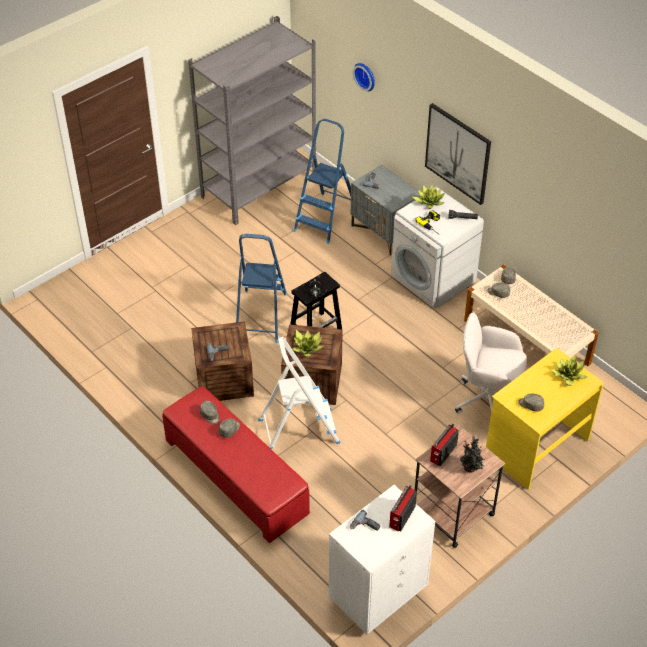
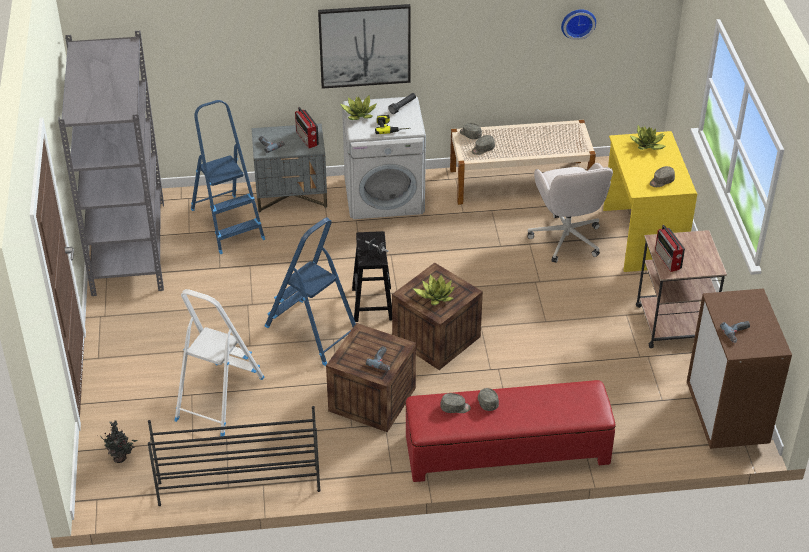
camera: 55 degrees left, 5 degrees down
(95, 356) = (238, 486): none -> black shoe rack
(300, 431) = (490, 377): white step ladder -> white step ladder (220, 397)
(366, 76) = (208, 36): wall clock -> wall clock (578, 22)
(377, 595) = (726, 418): white cabinet -> brown cabinet
(401, 517) = (744, 306): radio -> radio (307, 139)
(471, 468) = (699, 252): potted plant -> potted plant (121, 458)
(487, 401) = (566, 239): white office chair -> white office chair turned 60 degrees counterclockwise

